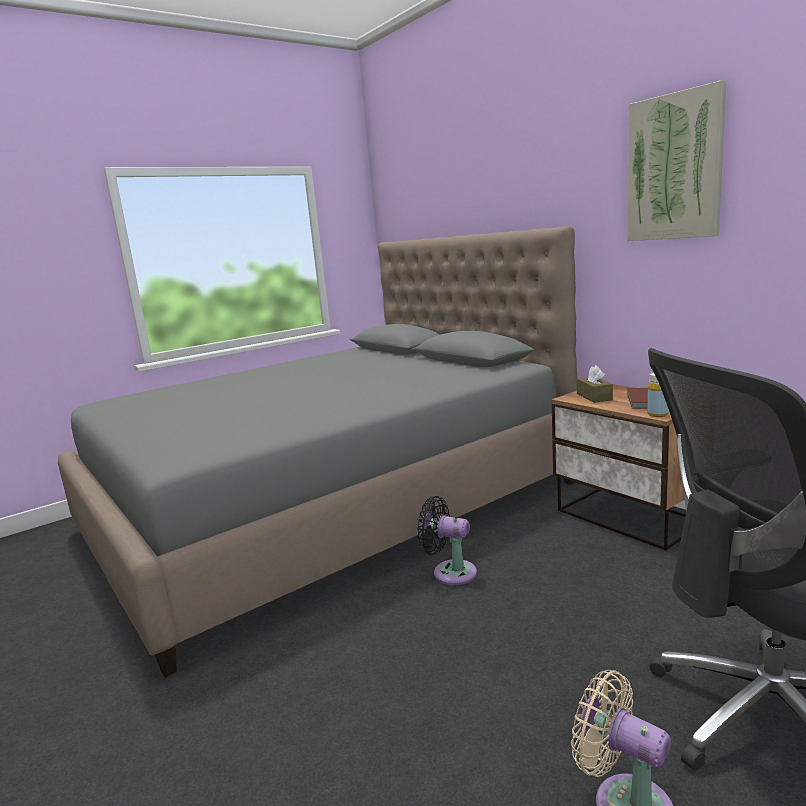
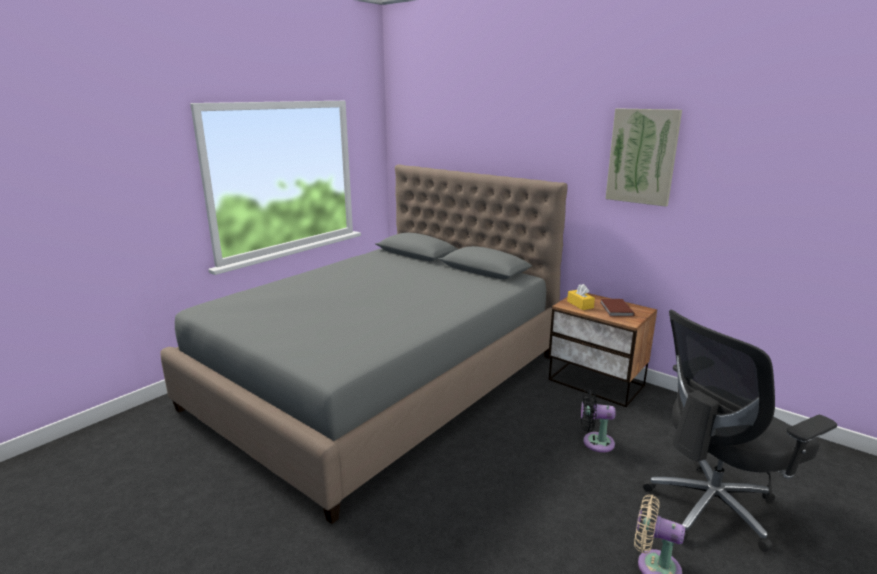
camera: 15 degrees left, 5 degrees up
(450, 572) = (495, 430): black fan -> black fan (594, 442)
(594, 397) = (580, 304): brown tissue box -> yellow tissue box
(657, 414) = (628, 322): yellow bottle -> none

